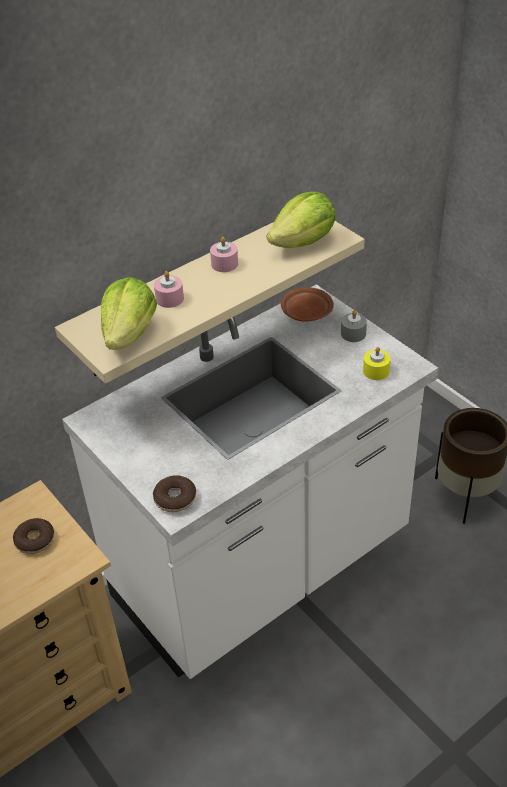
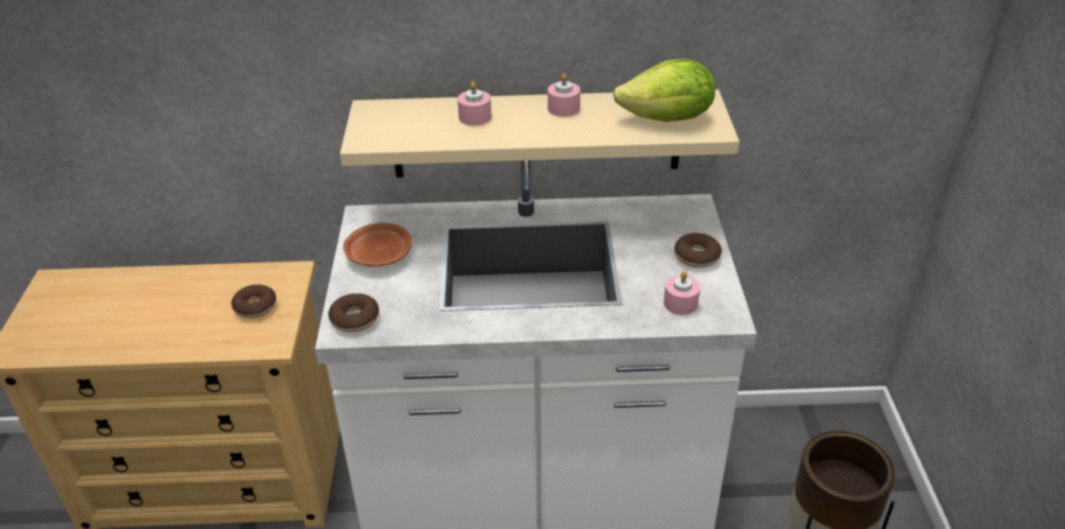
camera: 35 degrees right, 5 degrees down
(130, 334) = (403, 131): lettuce -> none
(306, 312) = (669, 214): brown plate -> brown plate (379, 254)
(353, 334) = (697, 256): grey candle -> donut
(376, 371) = (680, 303): yellow candle -> pink candle

